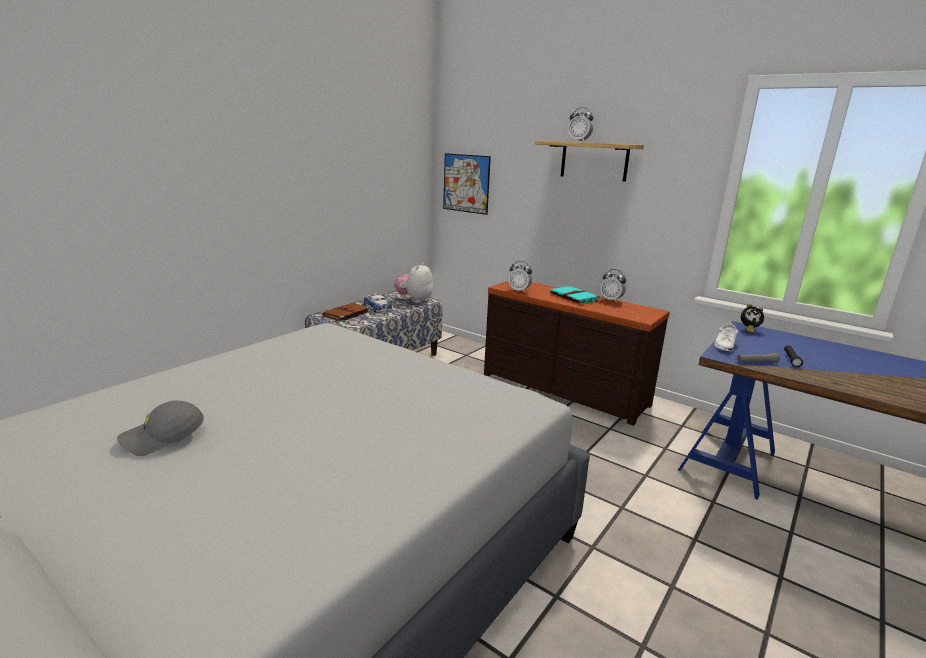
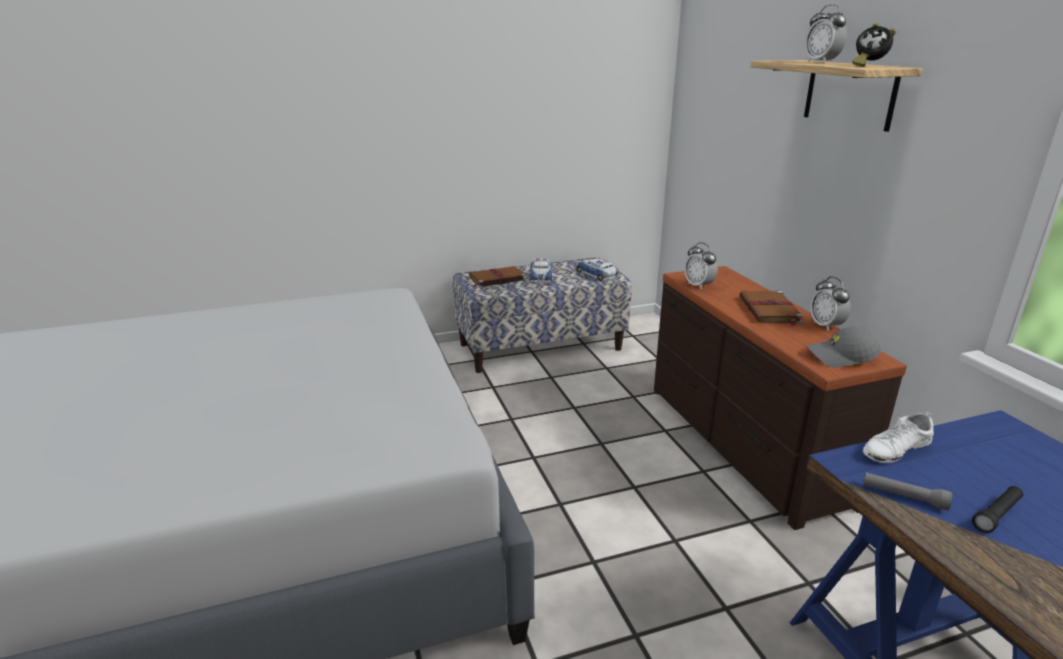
camera: 35 degrees right, 5 degrees up
(163, 438) = (106, 374): grey cap -> grey cap (841, 357)
(414, 300) = (597, 274): plush toy -> toy car
(466, 183) = (701, 120): picture -> none
(575, 297) = (770, 310): turquoise book -> brown book
(748, 330) = (1003, 435): alarm clock -> alarm clock (868, 66)

